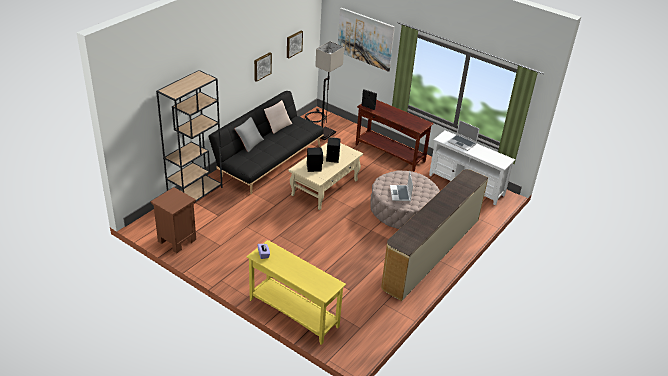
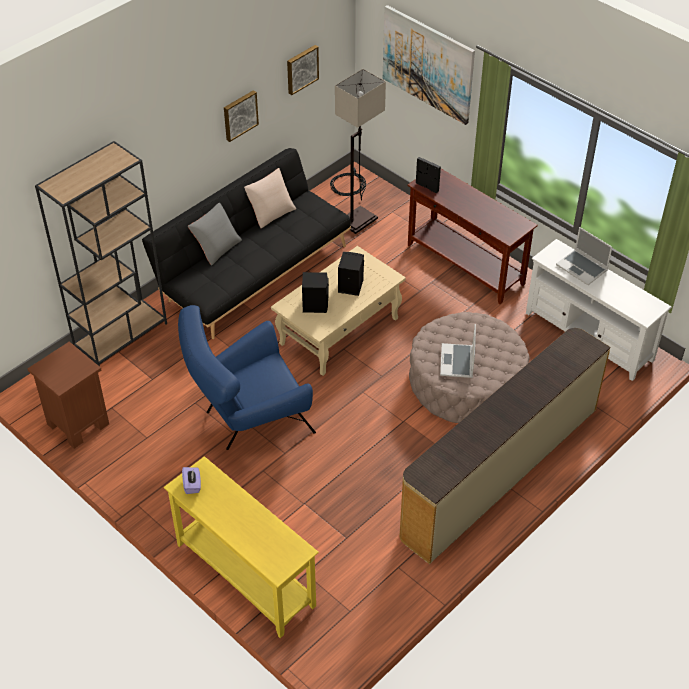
camera: 10 degrees right, 10 degrees up
(279, 234) = (247, 420): none -> blue armchair

